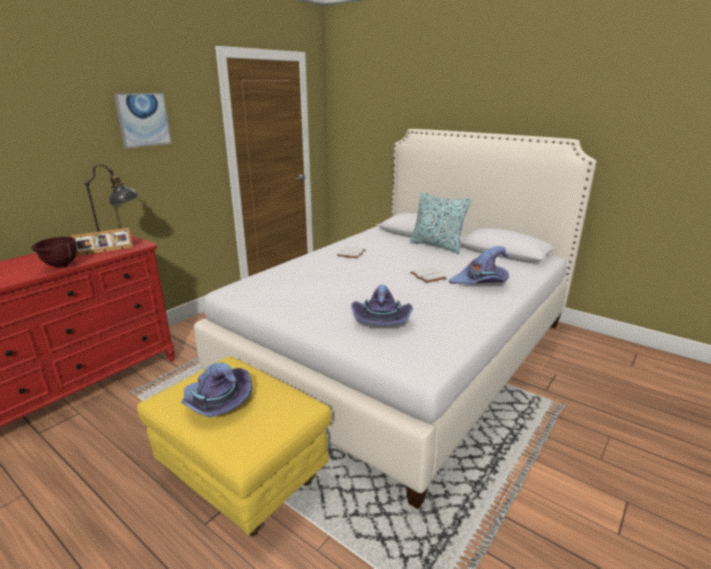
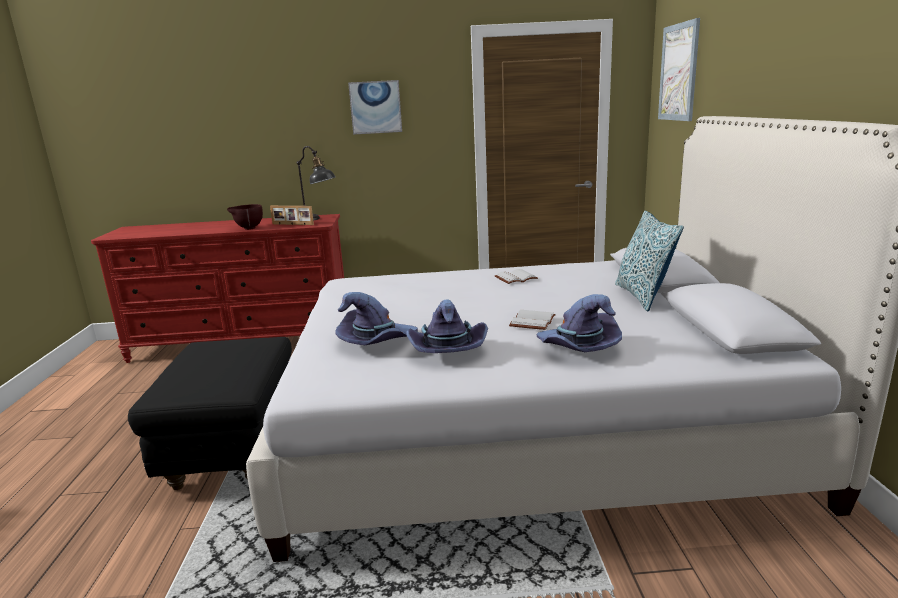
camera: 50 degrees right, 5 degrees down
(216, 403) = (204, 360): purple hat -> purple hat (447, 350)
(244, 478) = (235, 451): yellow ottoman -> black ottoman
(364, 97) = (678, 72): none -> picture

